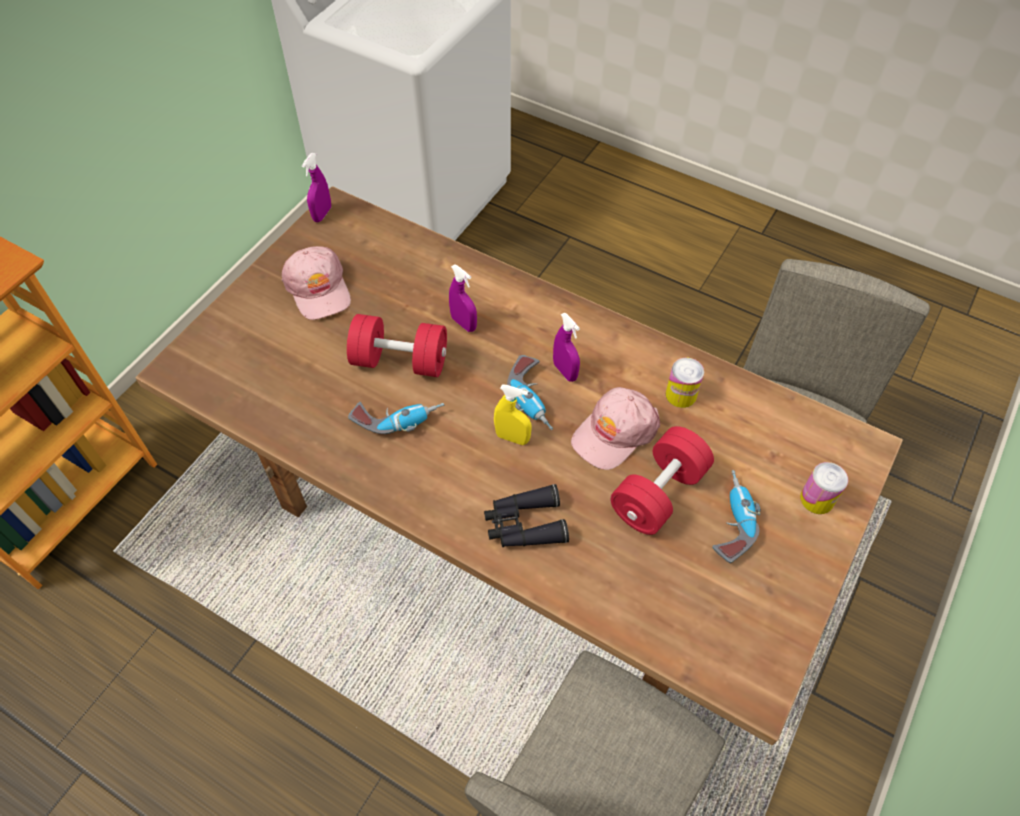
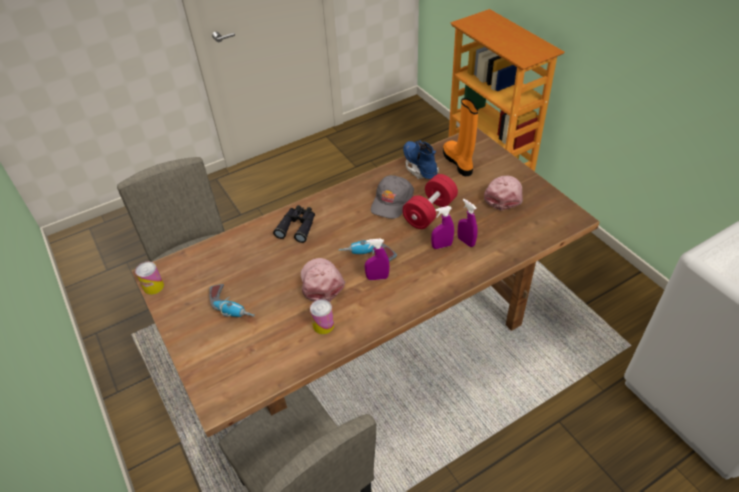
camera: 120 degrees right, 10 degrees down
(256, 365) = (459, 162): none -> orange boot
(291, 413) = (420, 167): none -> blue boot
(318, 288) = (504, 194): pink cap -> pink cap turned 105 degrees clockwise
(322, 214) = (571, 210): purple spray bottle -> purple spray bottle (466, 242)
(398, 418) = (391, 201): power drill -> grey cap
(512, 438) = (349, 239): yellow spray bottle -> none
(658, 493) = (272, 284): red dumbbell -> none
(817, 499) = (210, 355): can -> can (153, 286)

